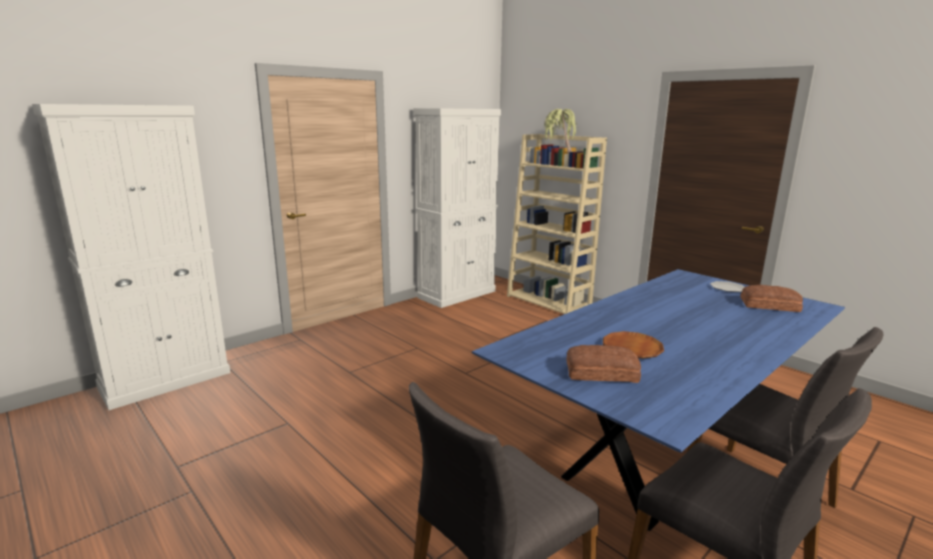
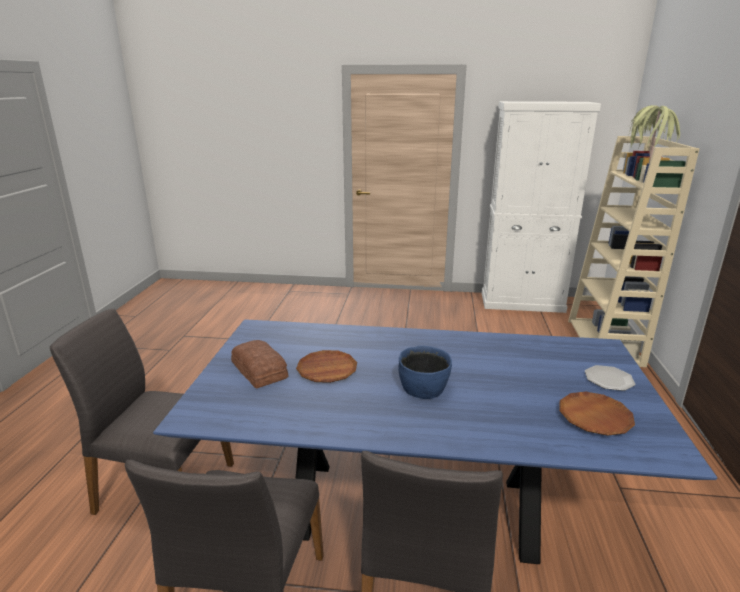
camera: 50 degrees right, 5 degrees up
(166, 380) = (251, 290): white cabinet -> none
(694, 330) = (424, 388): none -> blue bowl
(770, 306) = (594, 417): bread -> brown plate

